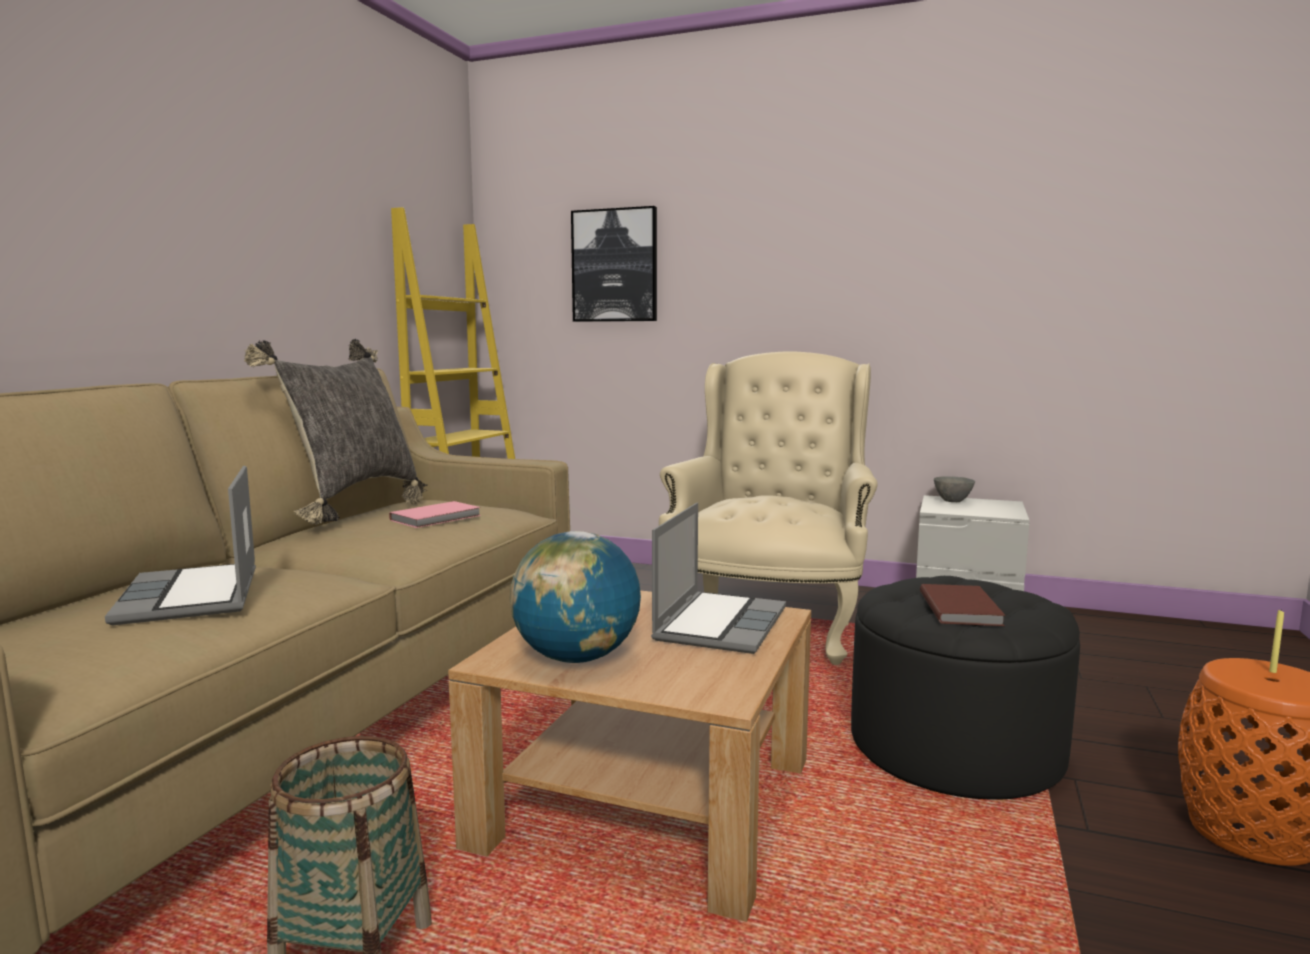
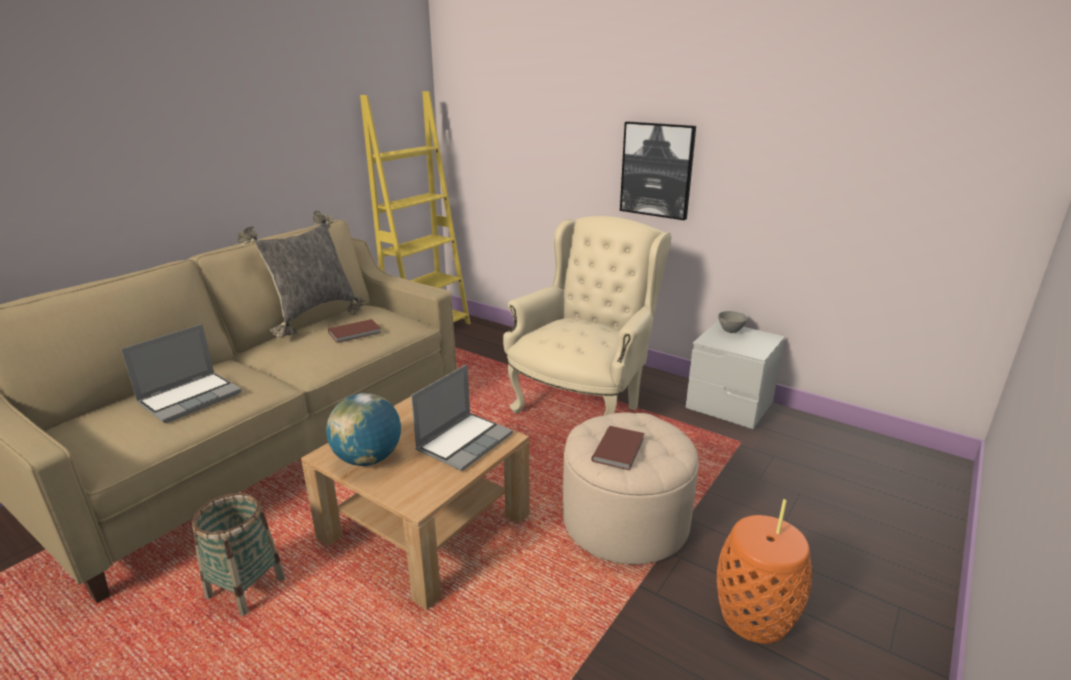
camera: 15 degrees right, 15 degrees up
(192, 597) = (191, 398): laptop -> laptop turned 135 degrees counterclockwise
(437, 518) = (356, 333): pink book -> brown book
(615, 266) = (521, 127): picture -> picture (657, 170)
(954, 747) = (625, 521): black ottoman -> beige ottoman

